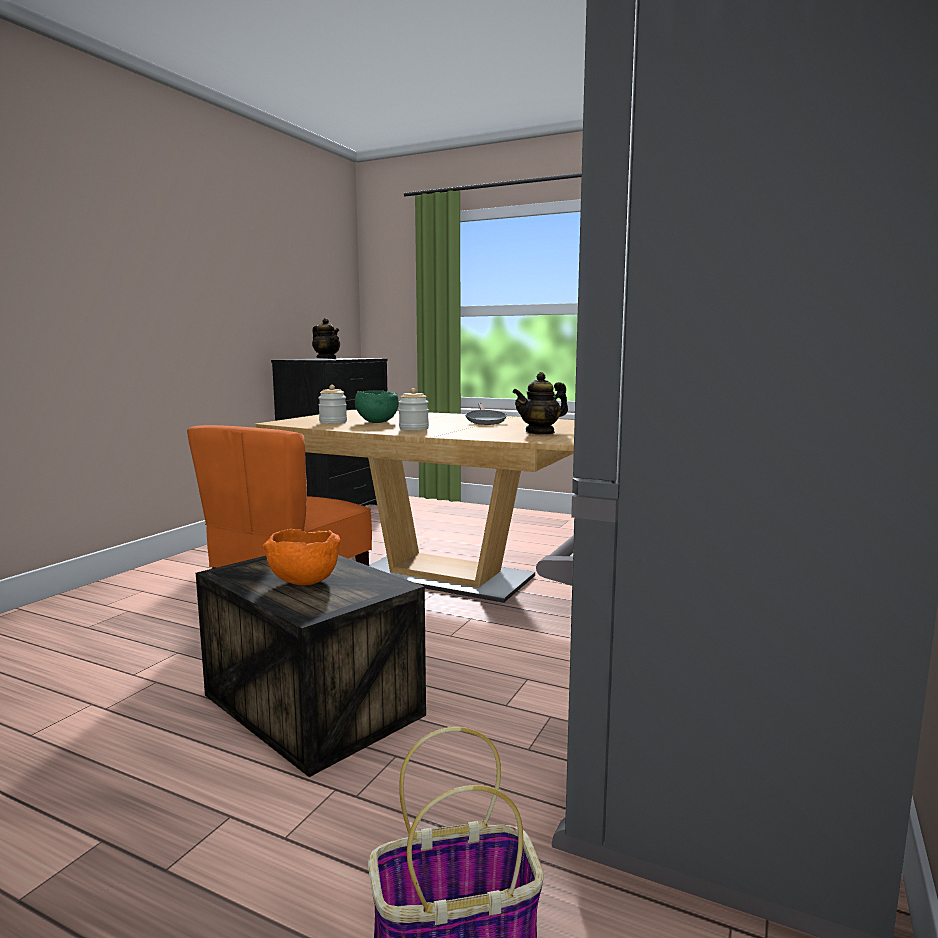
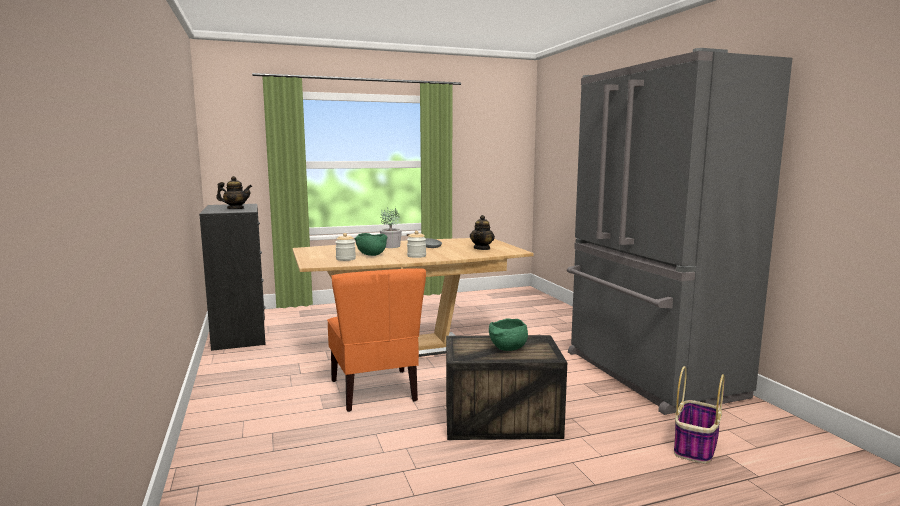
camera: 45 degrees left, 0 degrees up
(303, 582) = (507, 349): orange bowl -> green bowl
(446, 418) = (391, 246): none -> potted plant

